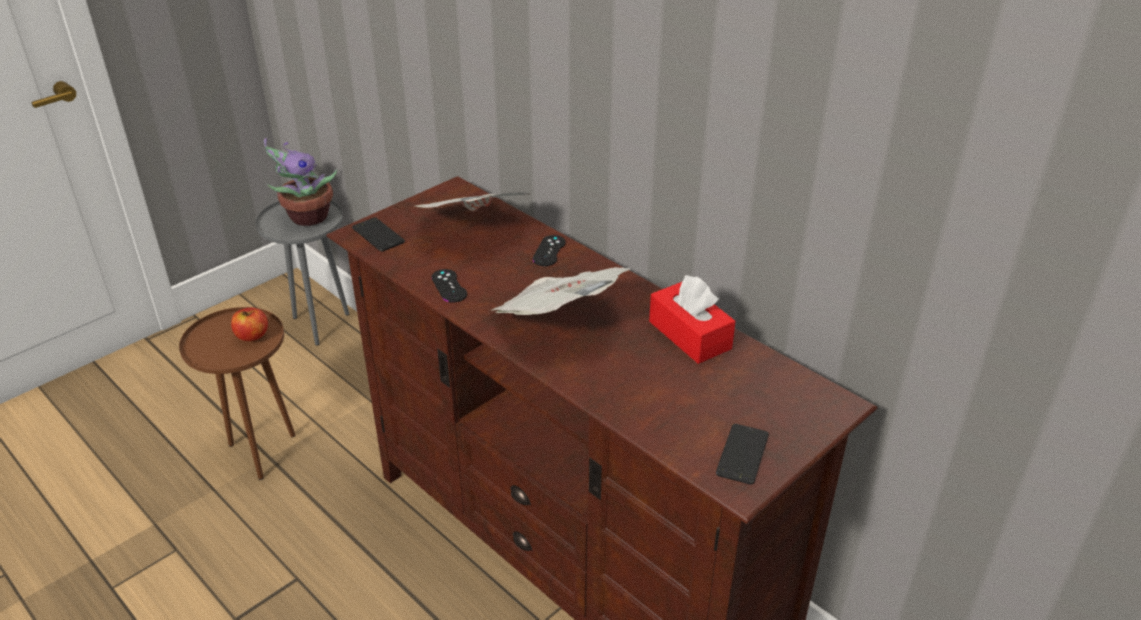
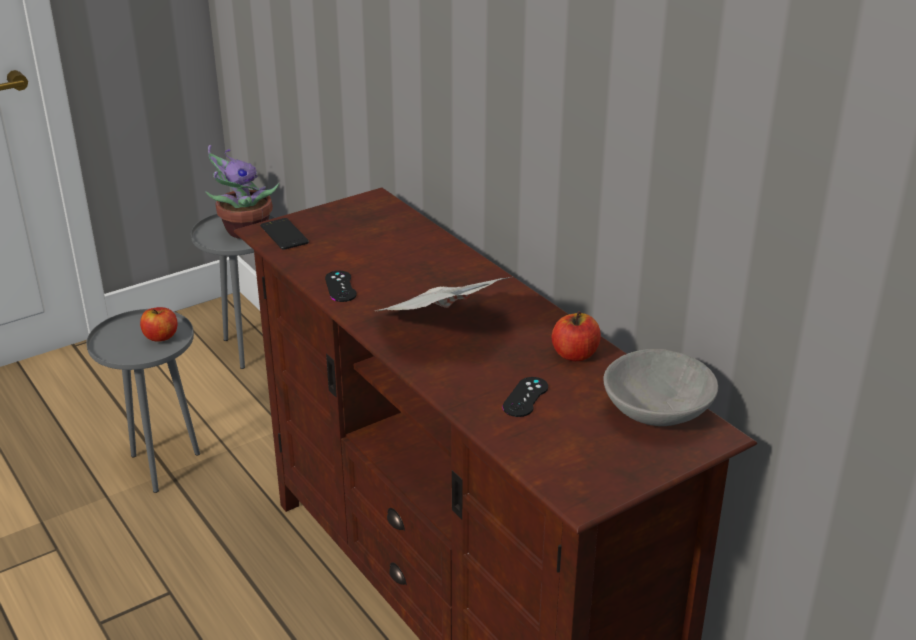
camera: 10 degrees right, 5 degrees down
(262, 452) = (162, 466): brown side table -> grey side table
(474, 227) = (383, 235): newspaper -> none
(549, 251) = (453, 263): black game controller -> black game controller (525, 397)
(689, 335) = (575, 354): red tissue box -> apple
(742, 454) = (593, 469): phone -> none
(782, 387) = (658, 412): none -> grey bowl

